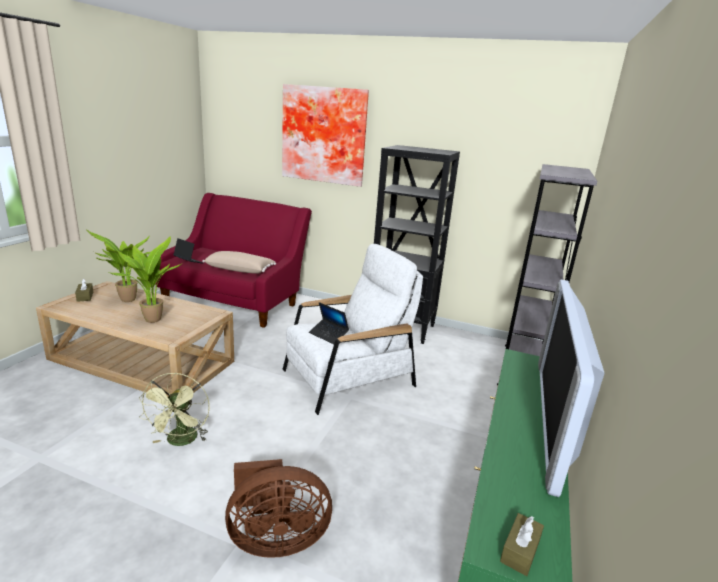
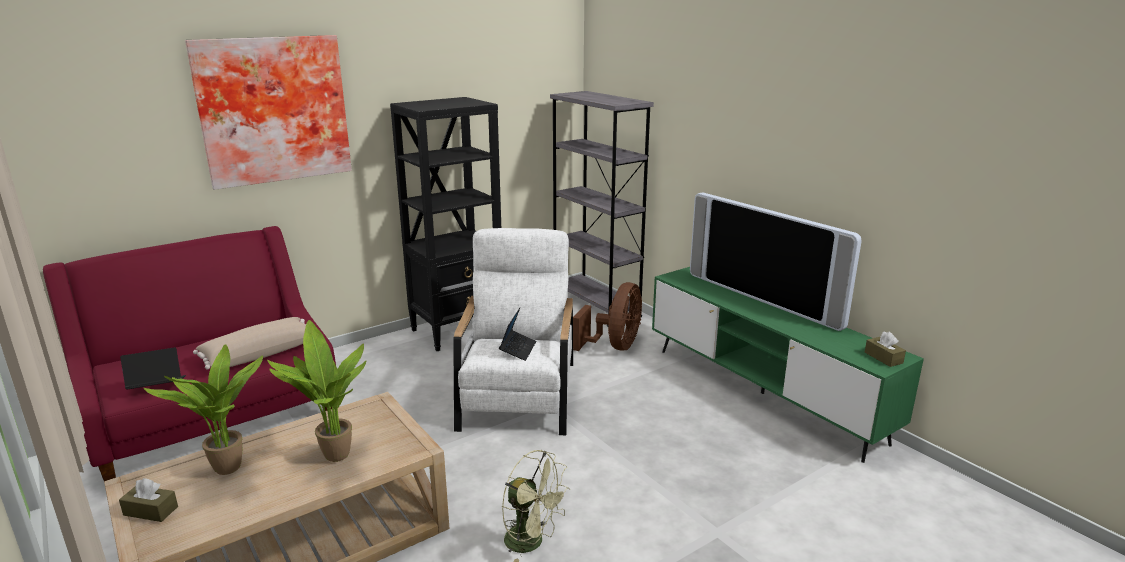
camera: 55 degrees left, 0 degrees up
(275, 539) = (722, 512): brown fan -> brown fan (615, 346)
(328, 335) = (518, 349): laptop -> laptop turned 60 degrees counterclockwise

